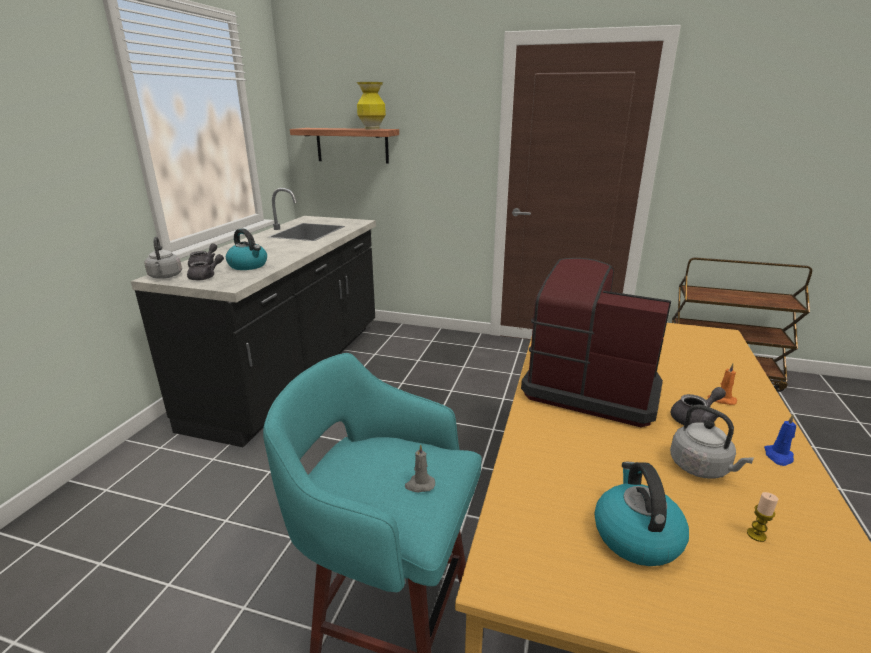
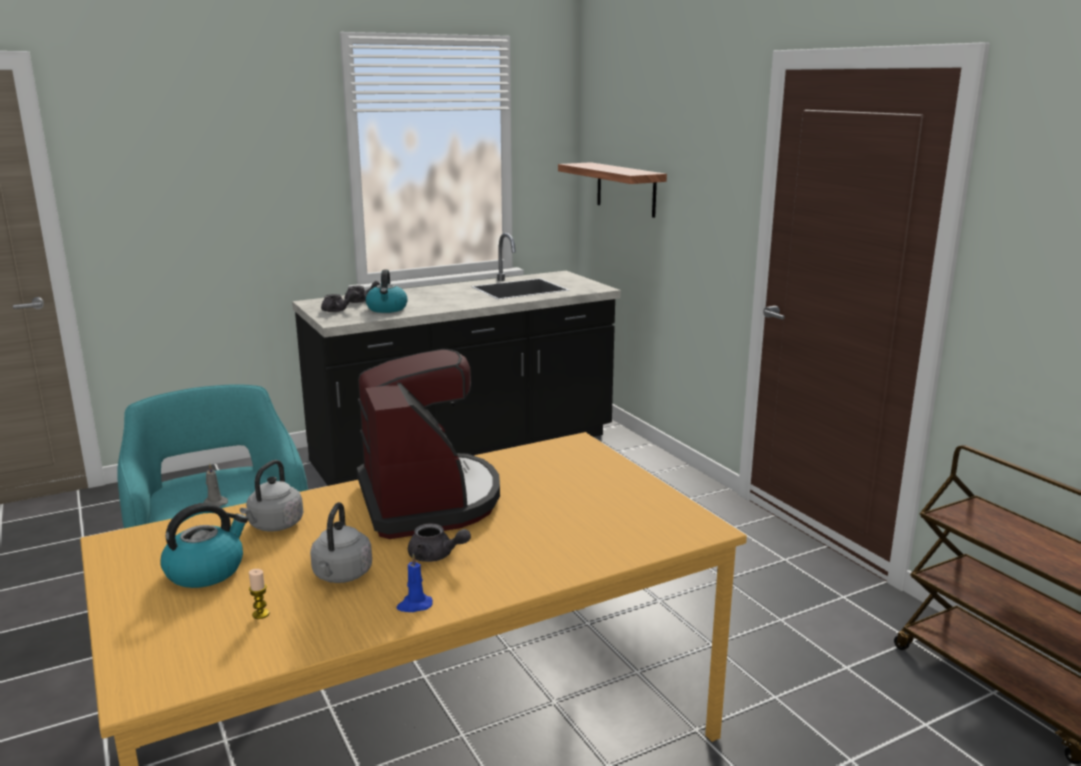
camera: 45 degrees right, 5 degrees down
(165, 276) = (317, 303): grey kettle -> grey kettle (274, 525)
(372, 129) = (631, 171): vase -> none
(721, 399) = (503, 560): orange candle -> none

